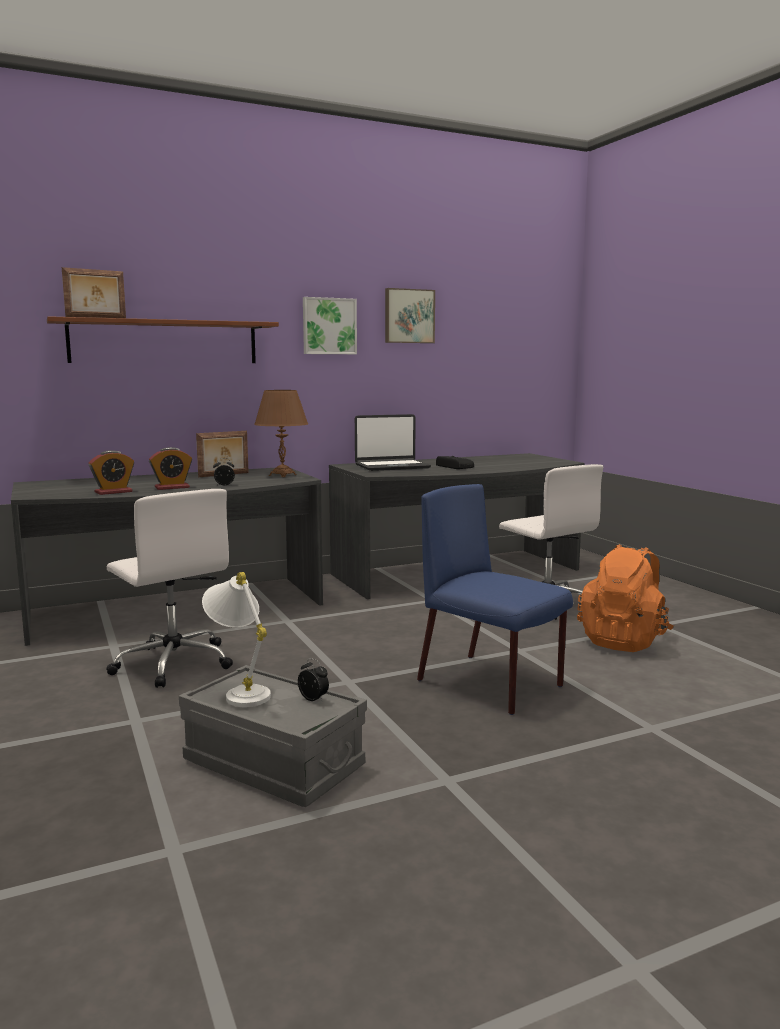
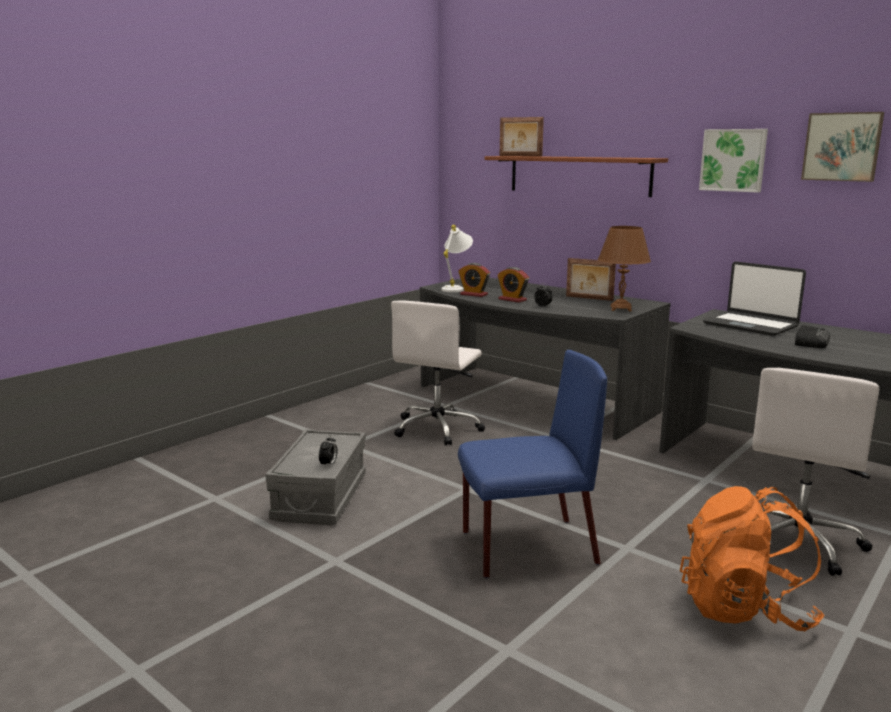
camera: 65 degrees right, 5 degrees up
(240, 692) = (321, 442): white table lamp -> white table lamp (456, 288)
(491, 684) = (526, 548): blue chair -> blue chair turned 60 degrees clockwise

